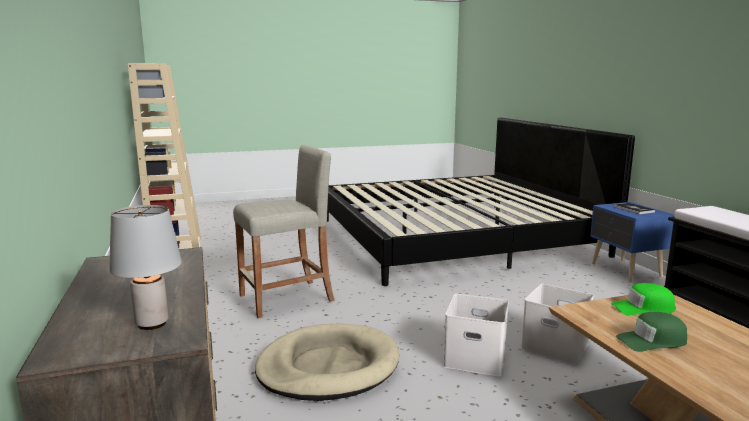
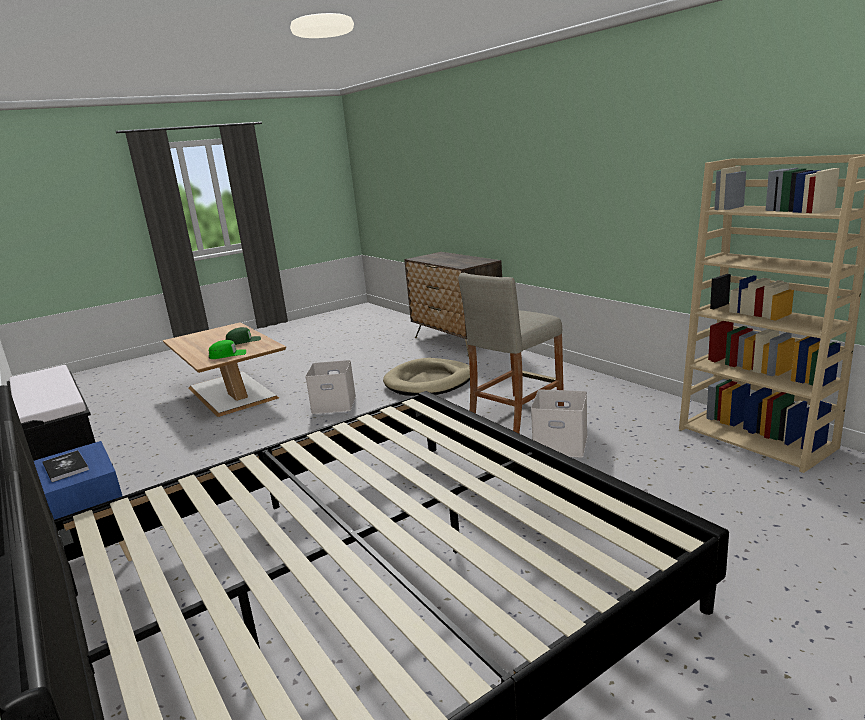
camera: 165 degrees right, 5 degrees up
(151, 323) = (428, 258): grey table lamp -> none
(553, 346) = (273, 423): white storage box -> white storage box (561, 444)

